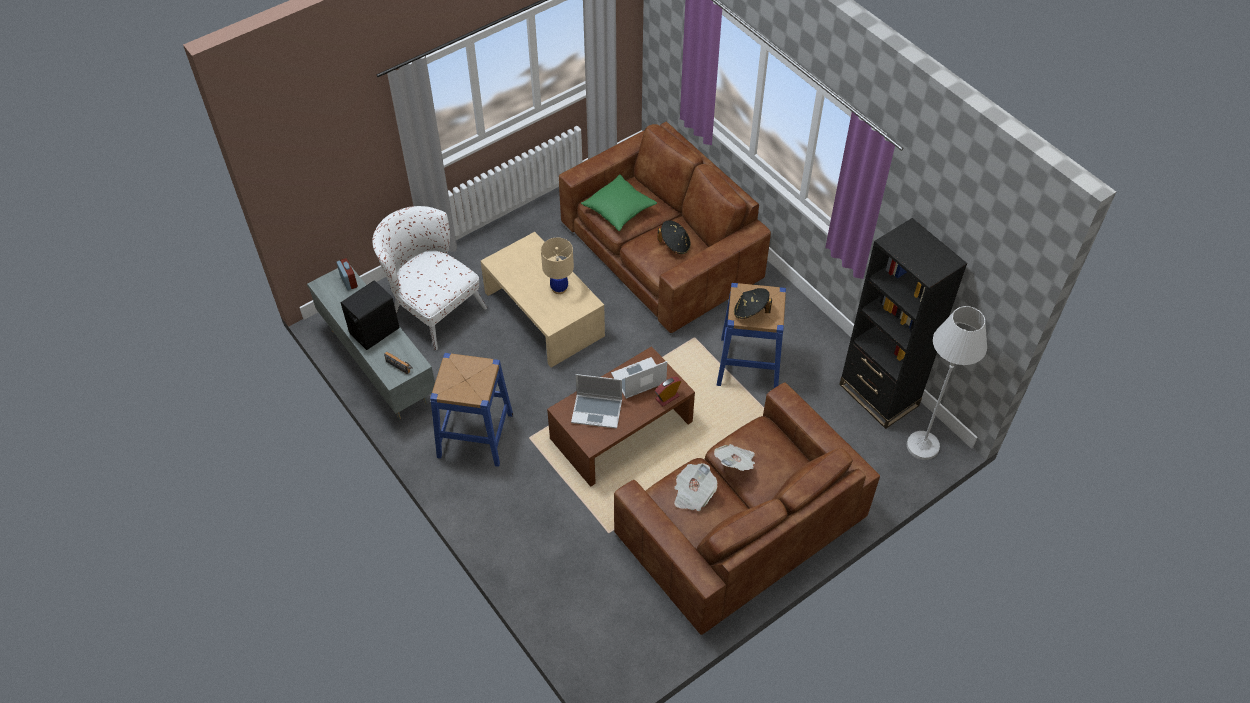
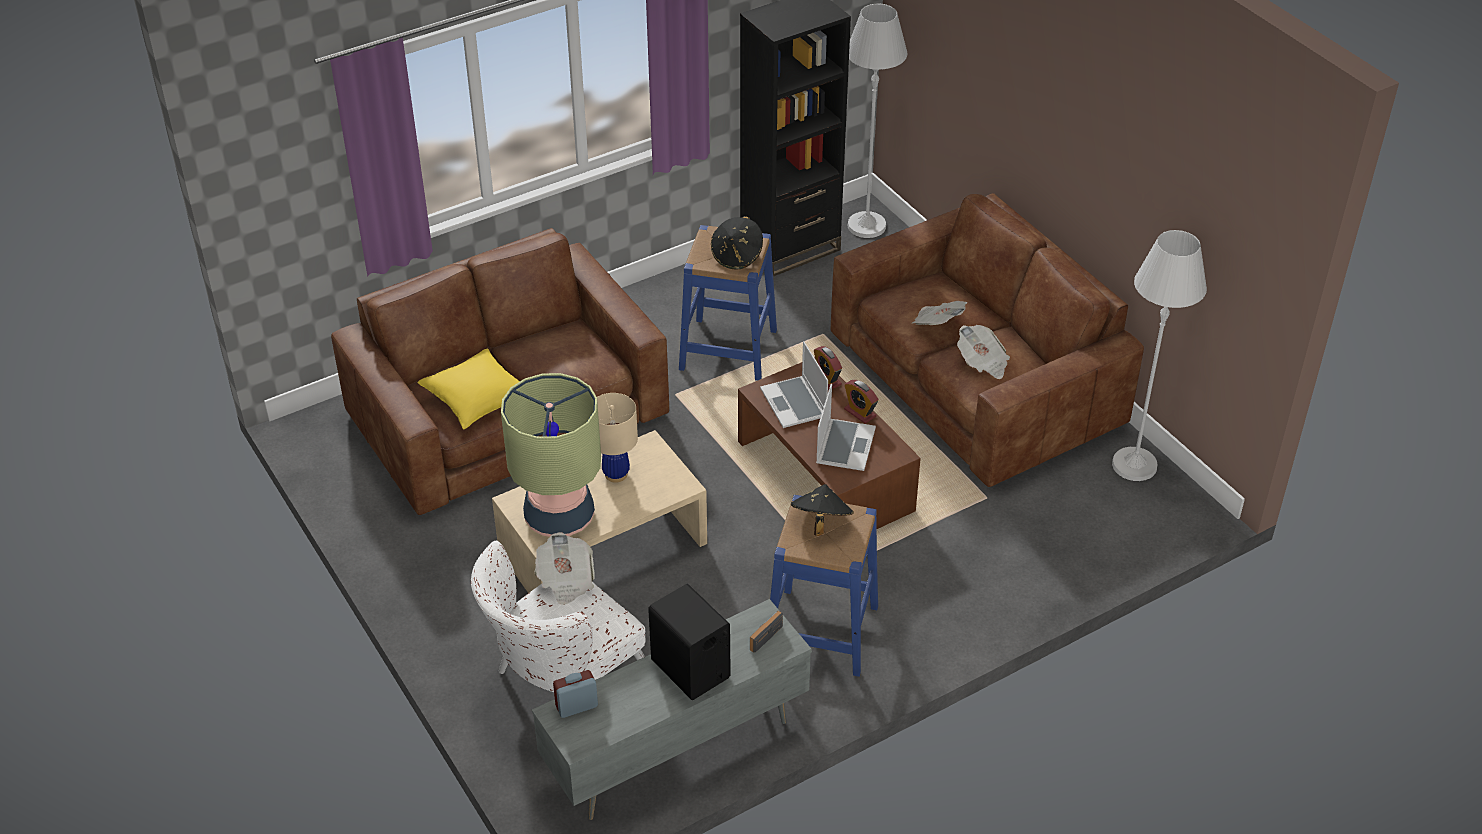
camera: 85 degrees left, 10 degrees down
(455, 270) = (566, 580): none -> newspaper
(519, 265) = (559, 516): none -> table lamp
(619, 209) = (477, 398): green pillow -> yellow pillow
(633, 419) = (860, 413): none -> alarm clock
(655, 639) = (1134, 465): none -> white floor lamp
(675, 245) = (561, 349): black hat -> black hat (820, 522)

